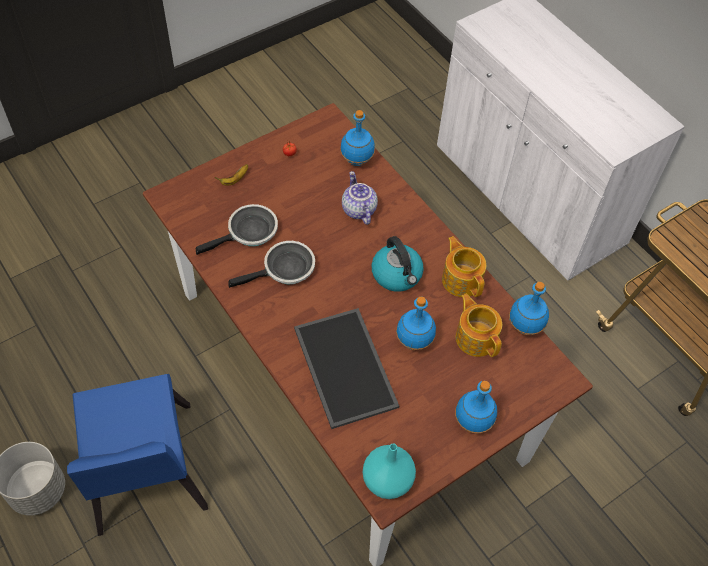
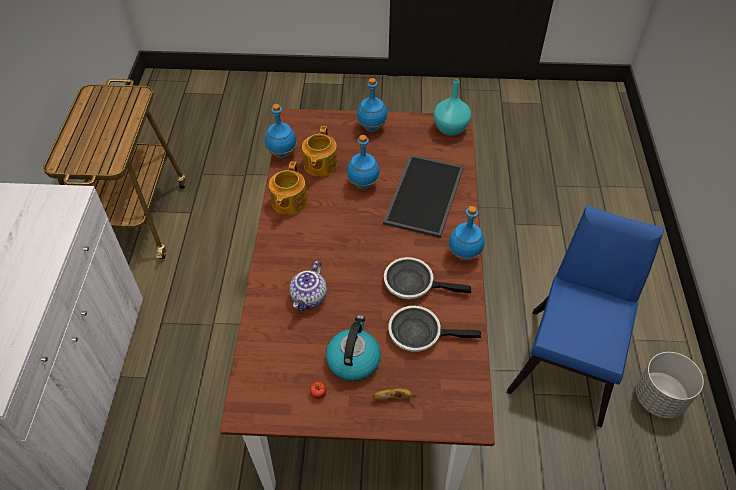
camera: 140 degrees left, 5 degrees down
(357, 161) = (265, 345): blue bottle -> blue bottle (464, 254)
(397, 275) = (330, 231): kettle -> kettle (353, 359)

